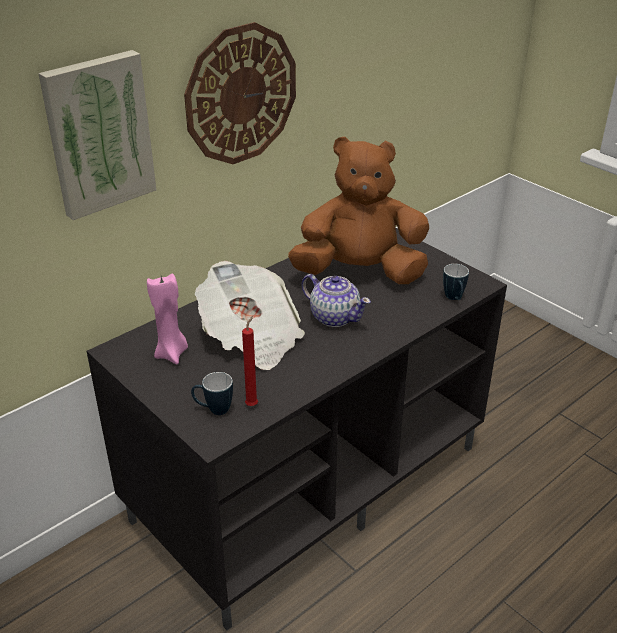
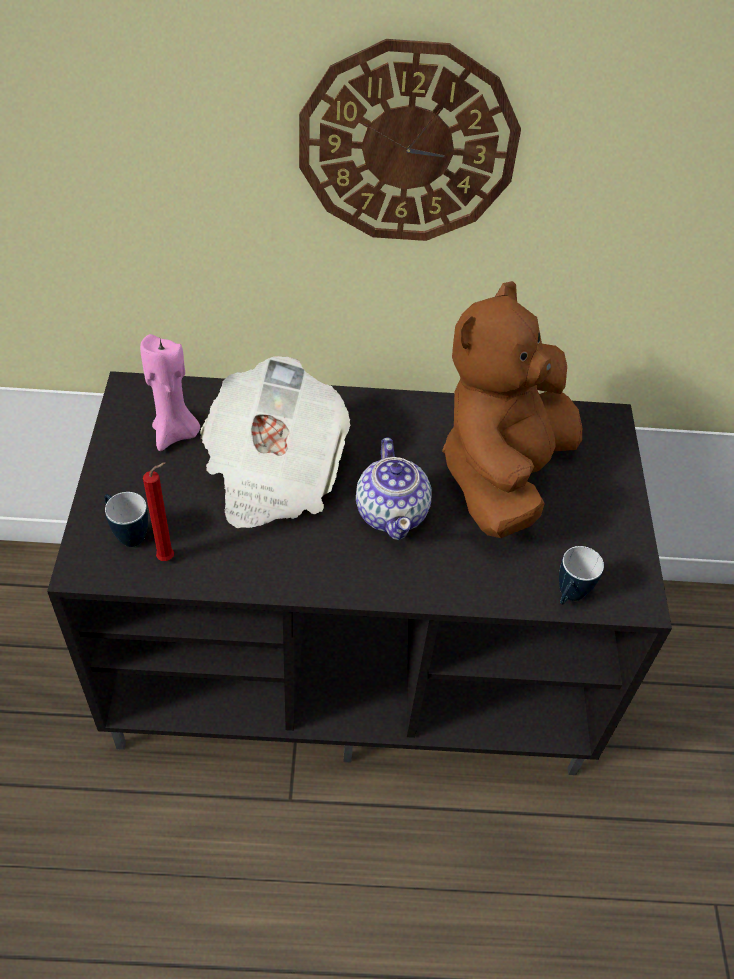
camera: 40 degrees right, 15 degrees up
(98, 134) = (152, 121): picture -> none
(360, 273) = (502, 472): brown plush toy -> brown plush toy turned 105 degrees counterclockwise

